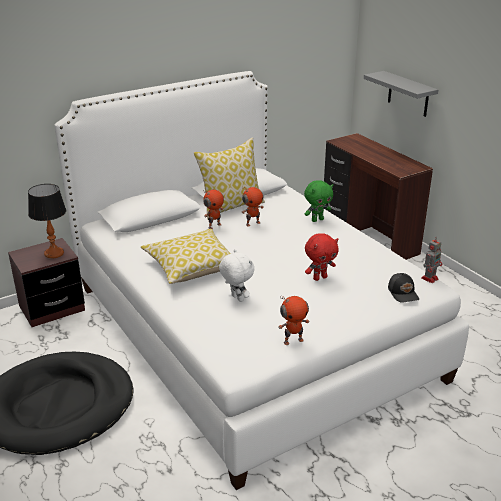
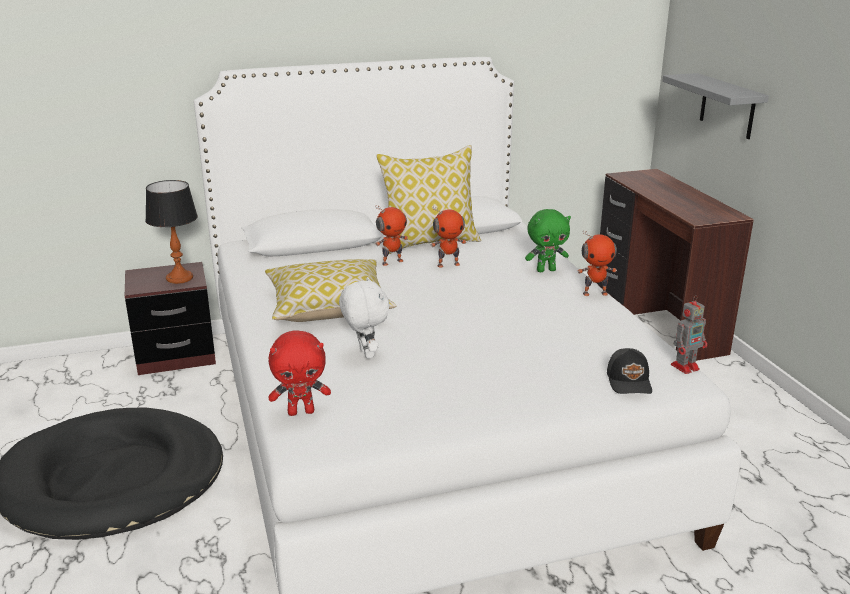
camera: 15 degrees right, 5 degrees down
(293, 340) = (415, 422): toy robot -> toy robot (595, 293)
(320, 278) = (507, 344): red plush toy -> red plush toy (301, 411)

